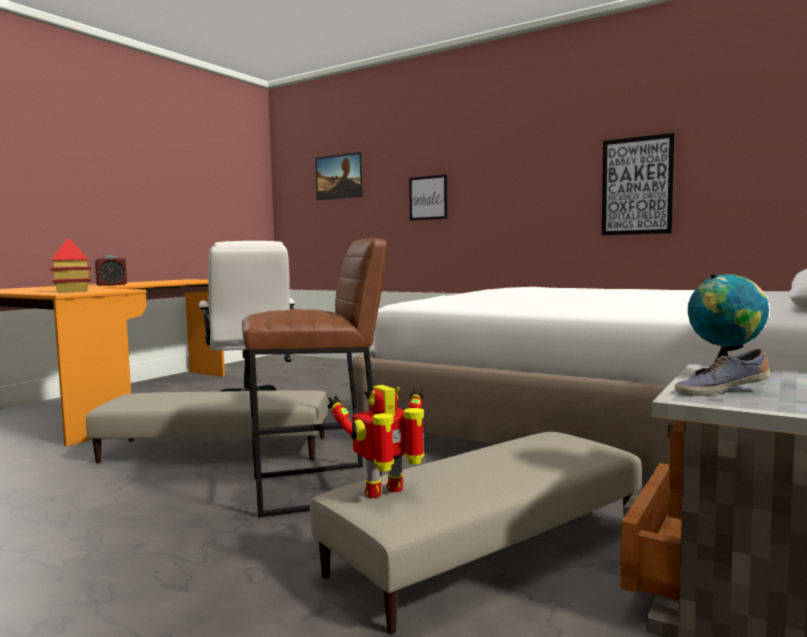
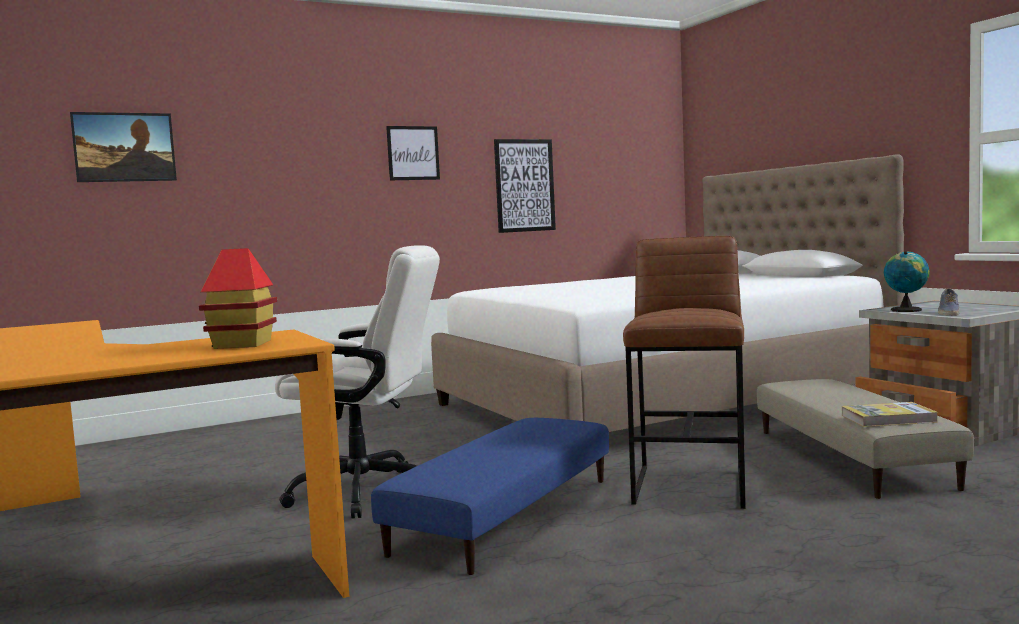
camera: 60 degrees left, 0 degrees up
(111, 285) = (43, 344): alarm clock -> none
(216, 449) = (504, 515): beige ottoman -> blue ottoman
(386, 492) = (888, 419): toy robot -> book
(428, 198) = (292, 187): picture -> picture (413, 153)

